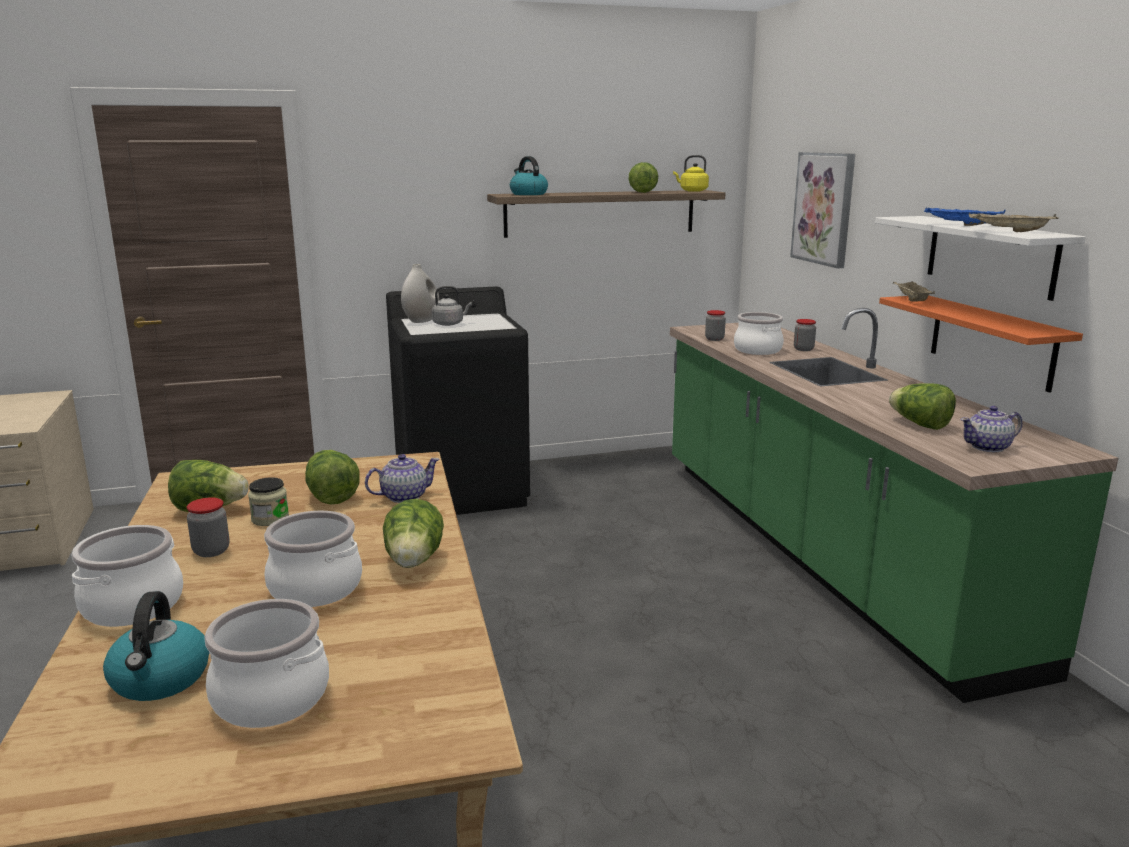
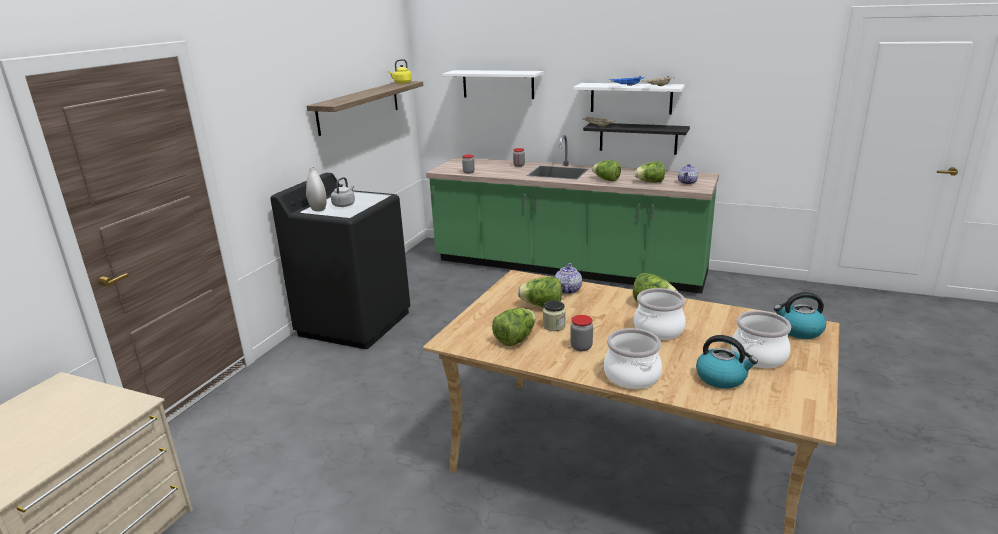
camera: 50 degrees left, 5 degrees up
(528, 194) = (336, 101): kettle -> kettle (799, 330)
(641, 192) = (383, 88): lettuce -> lettuce (606, 180)
(757, 350) = (504, 172): cooking pot -> none
(824, 208) = (498, 84): picture -> white shelf
(991, 341) = (638, 138): orange shelf -> black shelf

